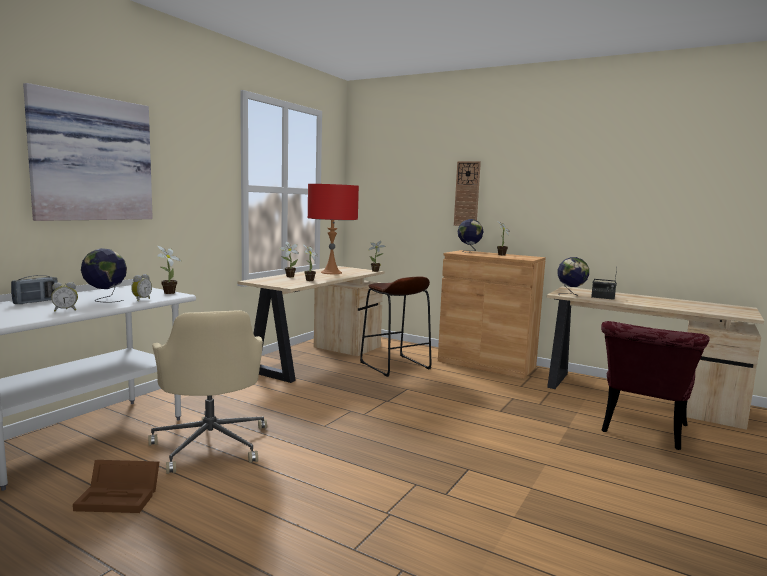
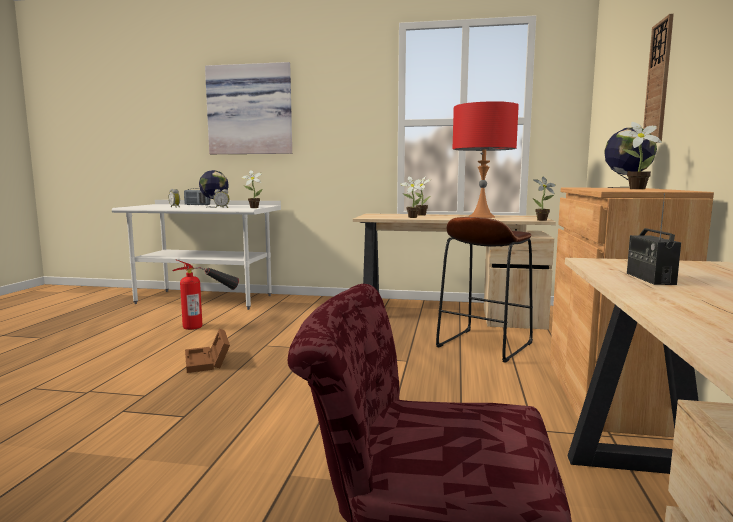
camera: 70 degrees right, 0 degrees up
(121, 497) = (124, 322): brown storage box -> brown storage box (208, 361)
(211, 444) = (209, 323): beige office chair -> fire extinguisher
(571, 295) = (610, 265): globe -> none

